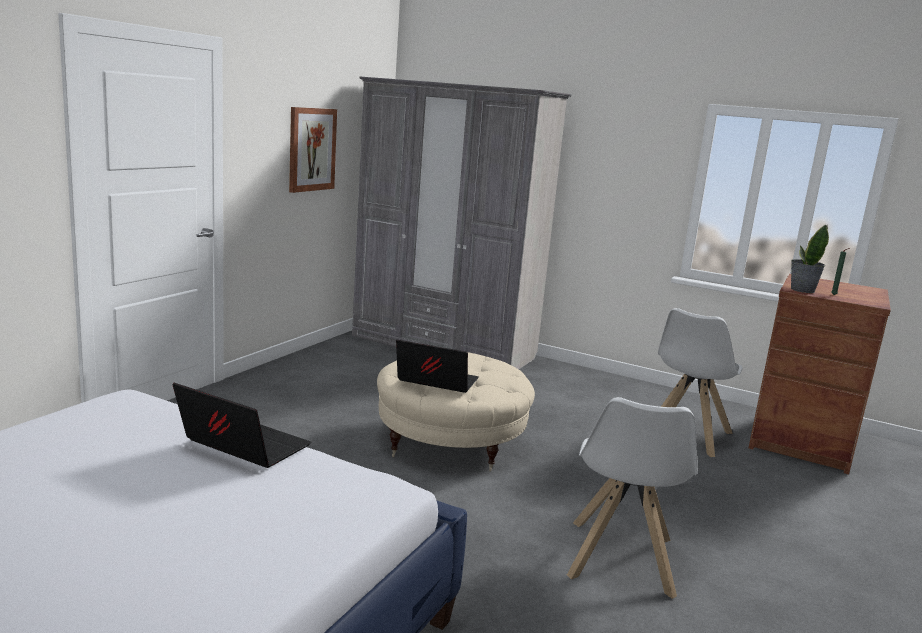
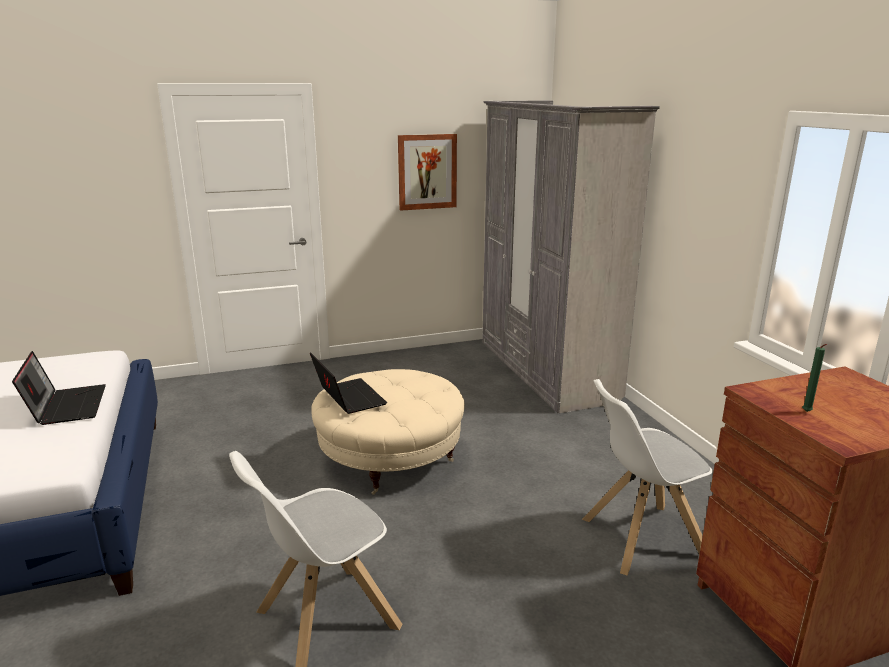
camera: 45 degrees right, 5 degrees up
(802, 290) = (769, 393): potted plant -> none

